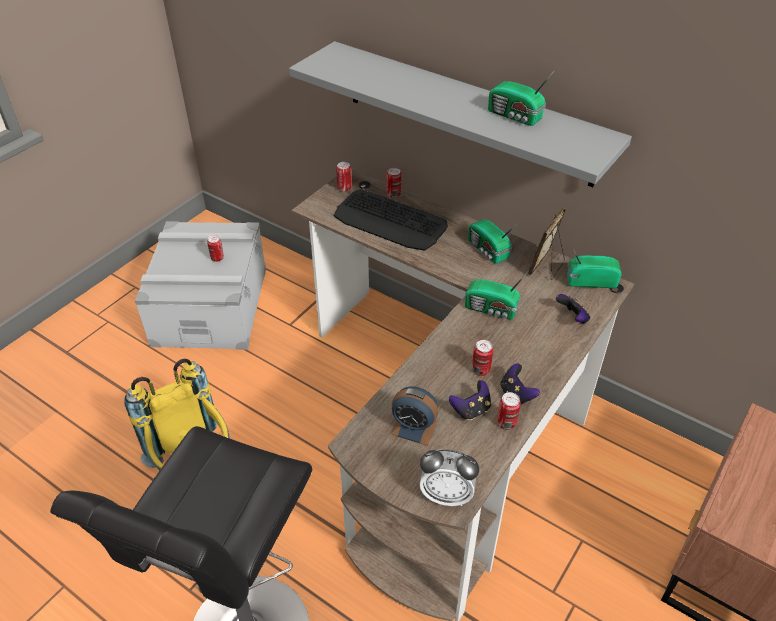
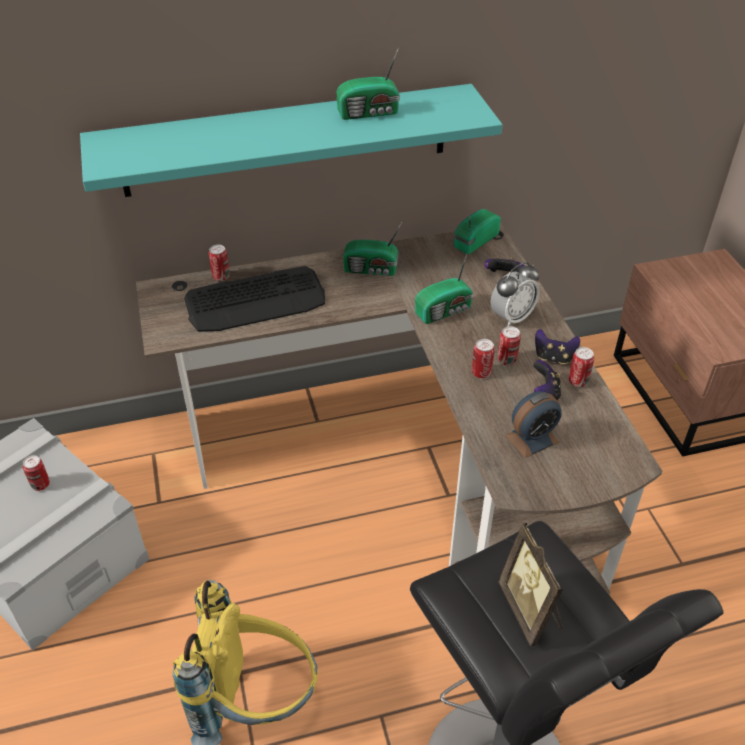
camera: 50 degrees left, 0 degrees up
(344, 188) = (166, 301): can -> can (481, 373)
(446, 495) = (621, 462): alarm clock -> alarm clock (512, 317)
(467, 113) = (286, 140): grey shelf -> turquoise shelf
(547, 267) = (432, 252): picture frame -> picture frame (531, 611)

